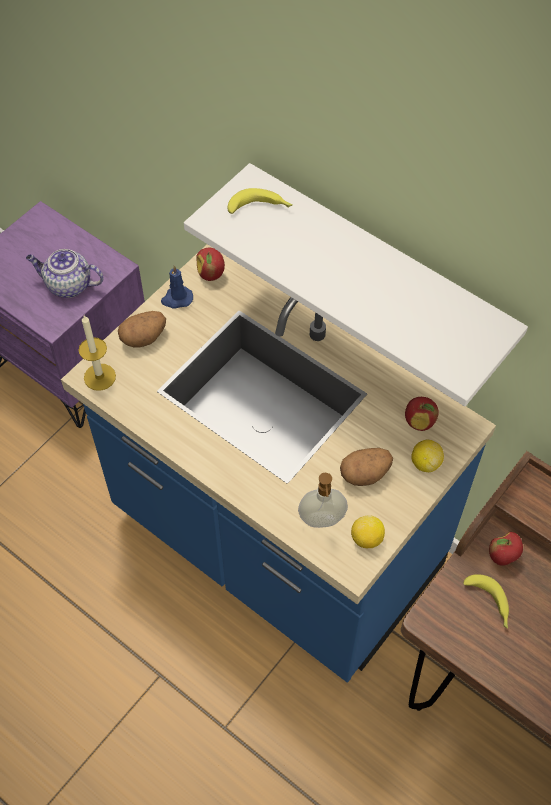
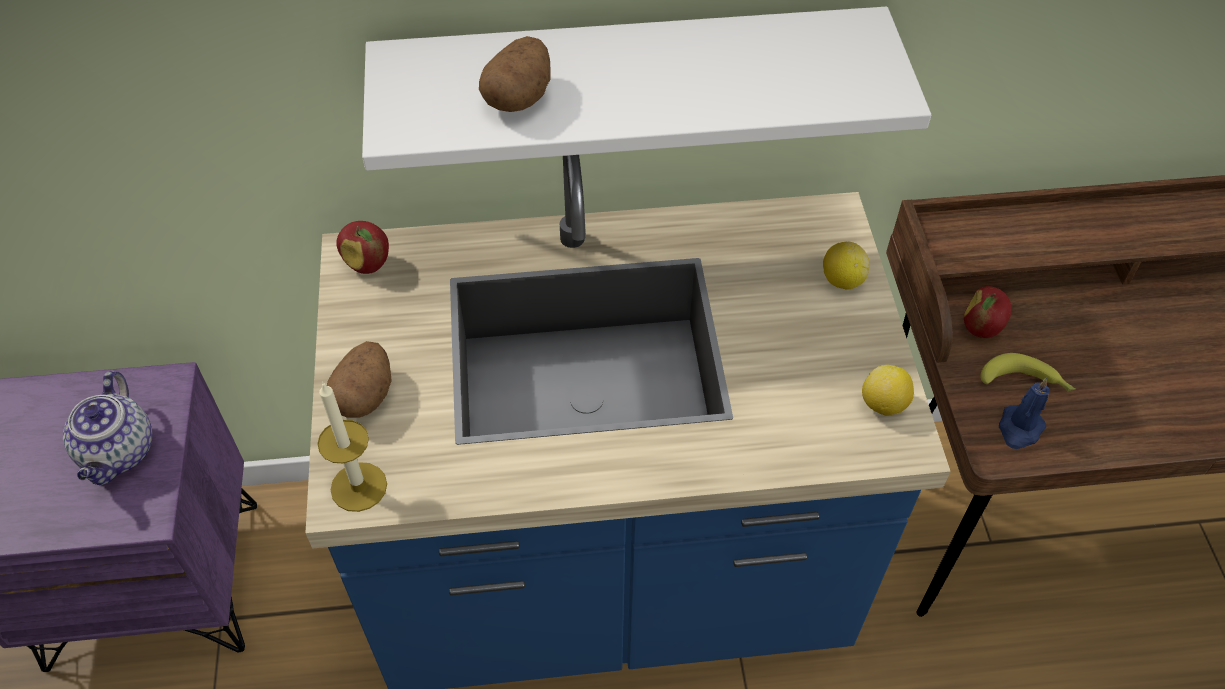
camera: 45 degrees left, 5 degrees down
(68, 285) = (119, 453): teapot -> teapot turned 60 degrees counterclockwise
(177, 299) = (356, 321): blue candle -> blue candle (1019, 429)
(260, 208) = (445, 78): banana -> none
(322, 521) = (818, 426): soap dispenser -> none
(365, 474) = (799, 339): potato -> potato (518, 97)
(419, 422) = (786, 245): apple -> none

